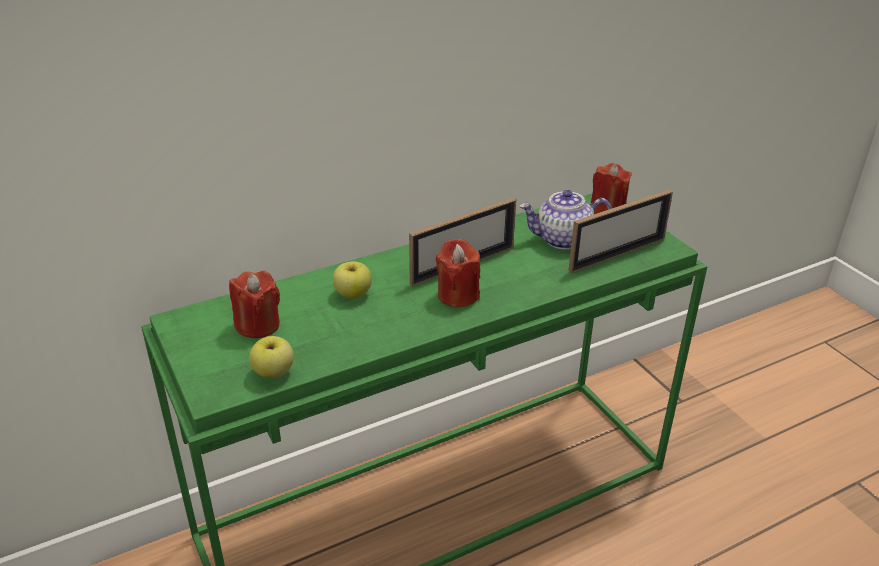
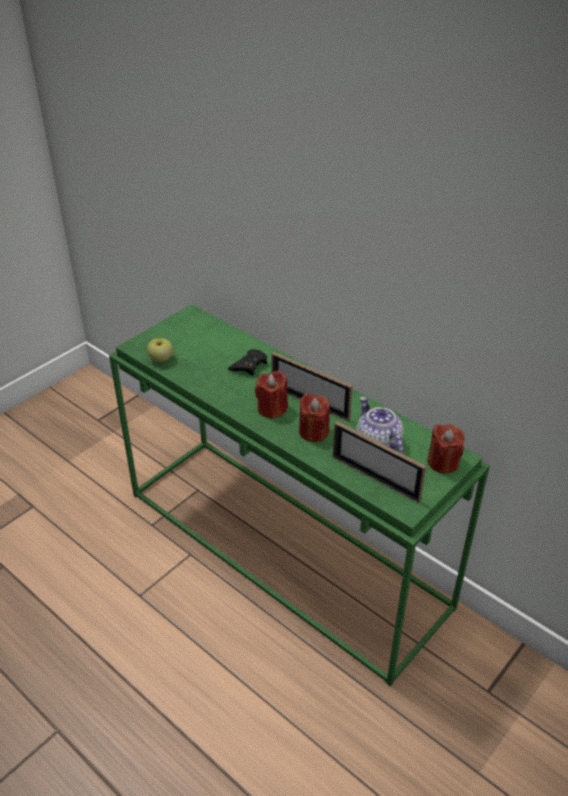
camera: 70 degrees right, 5 degrees up
(258, 325) = (200, 341): red candle -> red candle (314, 432)
(353, 294) = (249, 365): apple -> black game controller

